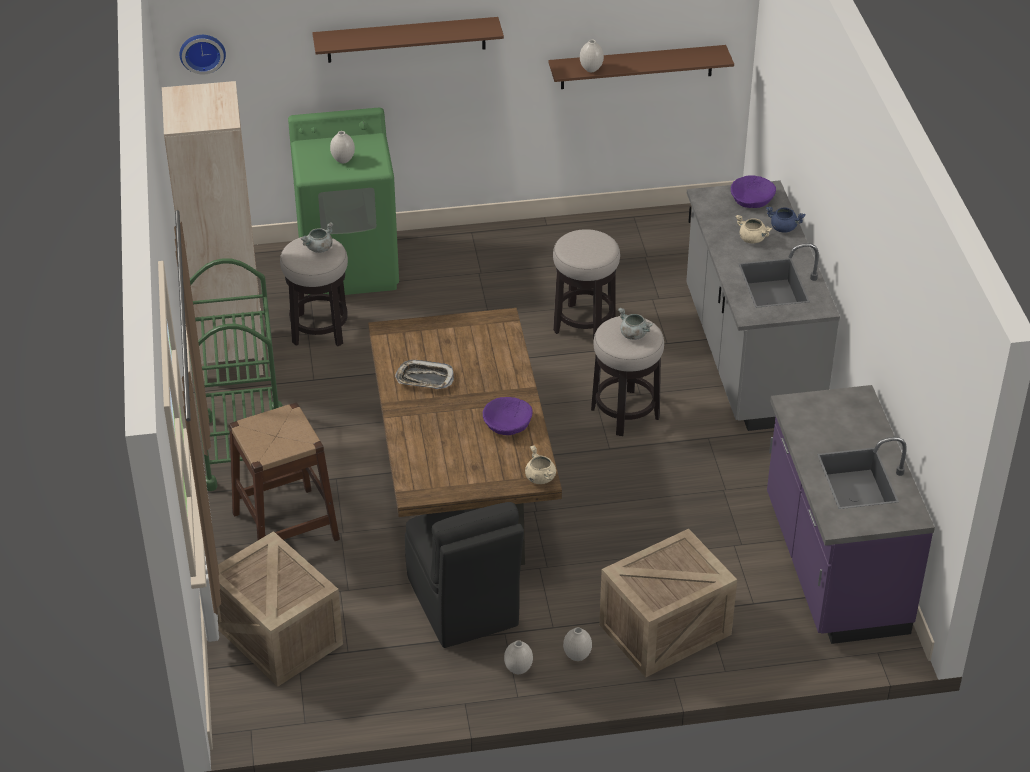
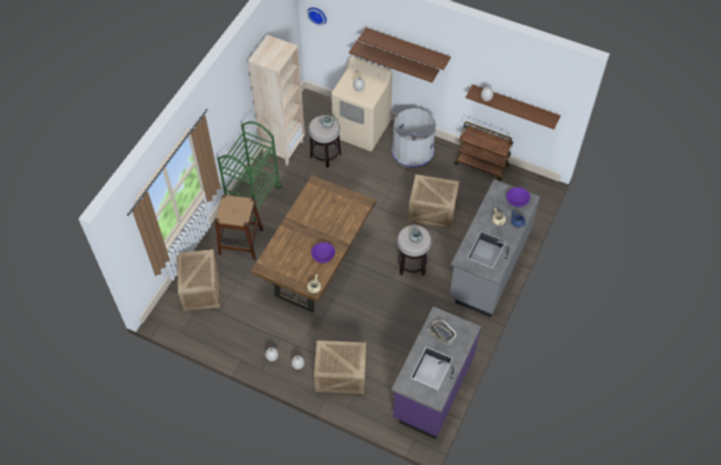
camera: 35 degrees right, 15 degrees up
(349, 266) = (362, 129): green washing machine -> beige washing machine
(387, 80) = (397, 60): none -> brown shelf
(424, 379) = (310, 215): tray -> tray (442, 332)
(463, 604) = (276, 316): black chair -> none
(467, 258) = (412, 151): none -> grey trash can
(584, 324) = (433, 211): stool -> crate
(601, 228) = (482, 165): none -> brown cart

